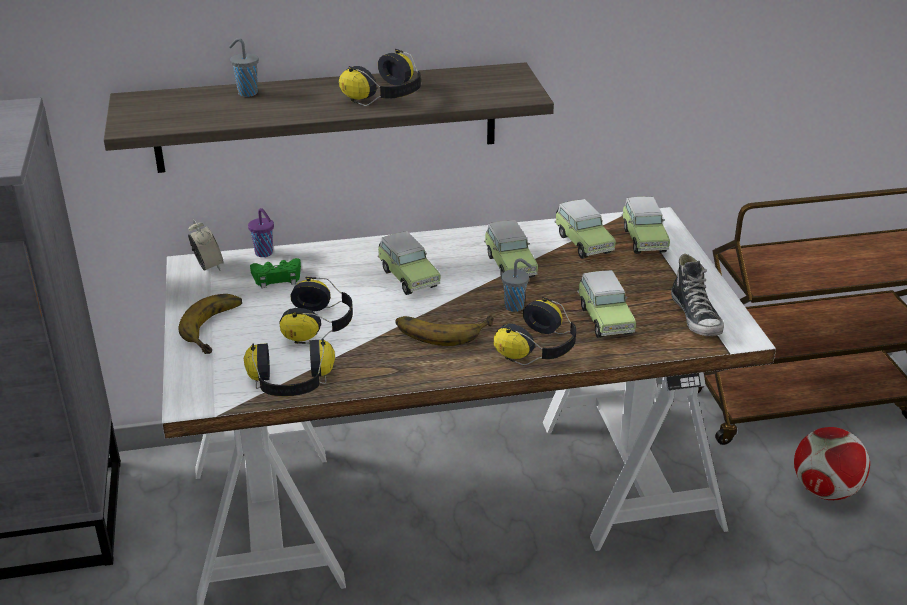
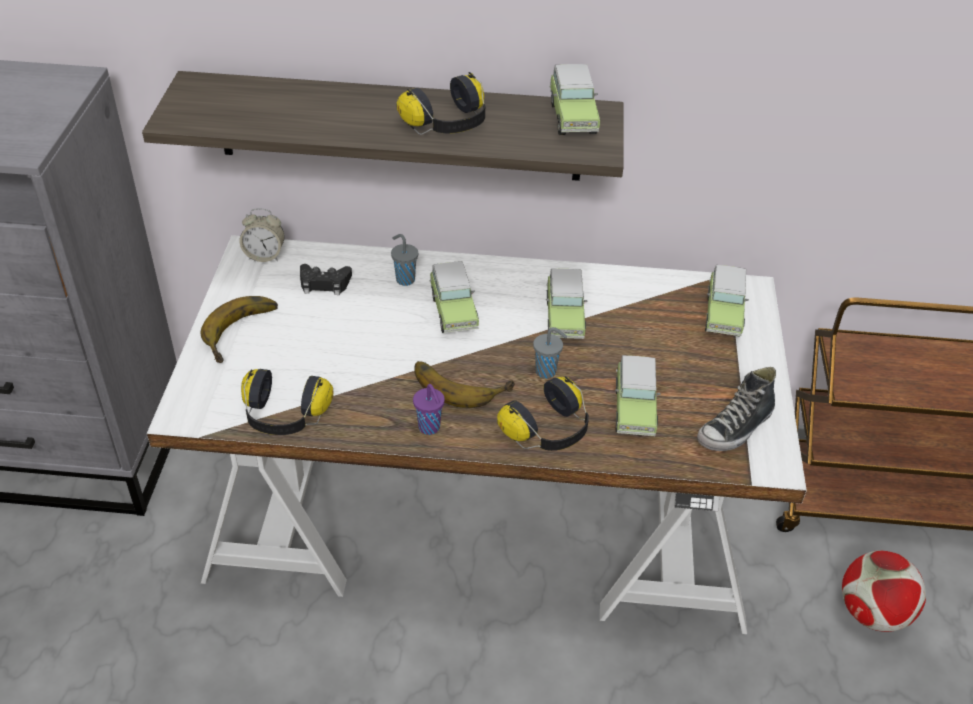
camera: 15 degrees right, 10 degrees up
(208, 266) = (264, 255): alarm clock -> alarm clock turned 105 degrees clockwise
(246, 93) = (309, 94): grey cup -> grey cup (404, 279)
(264, 253) = (325, 251): purple cup -> purple cup (430, 428)
(277, 277) = (324, 283): green game controller -> black game controller
(320, 325) = (341, 351): headphones -> none
(582, 242) = (654, 304): toy car -> toy car (572, 116)
(696, 317) = (735, 428): shoe -> shoe turned 45 degrees clockwise

